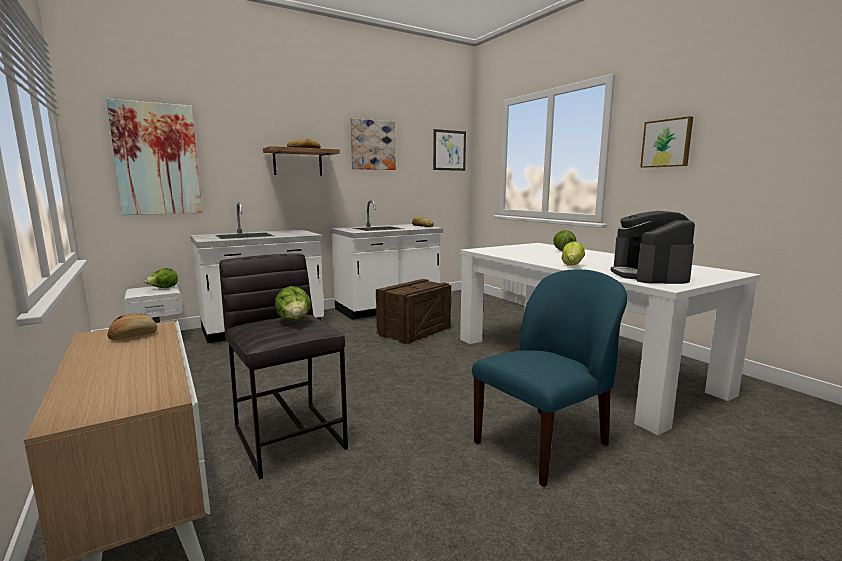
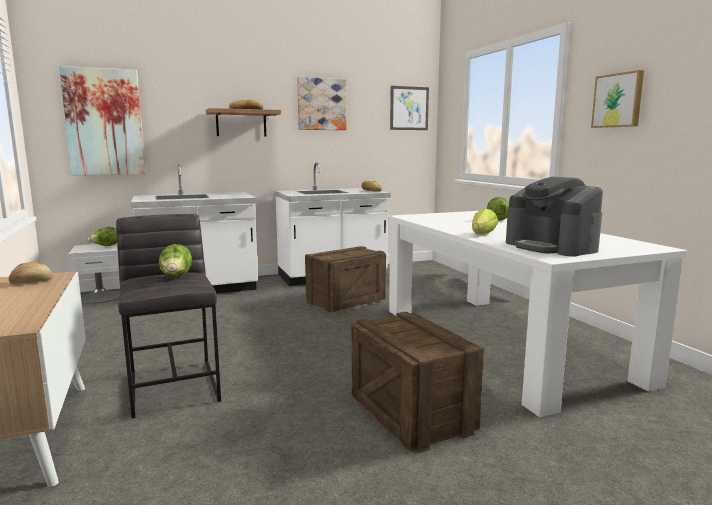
camera: 10 degrees right, 0 degrees up
(543, 443) = (412, 413): blue chair -> crate
(649, 275) = (551, 247): coffee machine -> coffee machine turned 45 degrees counterclockwise

